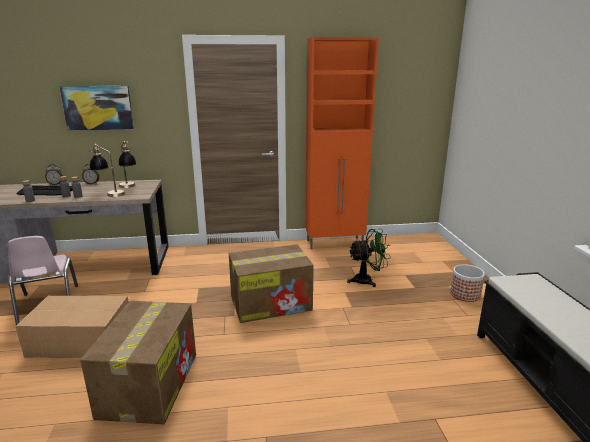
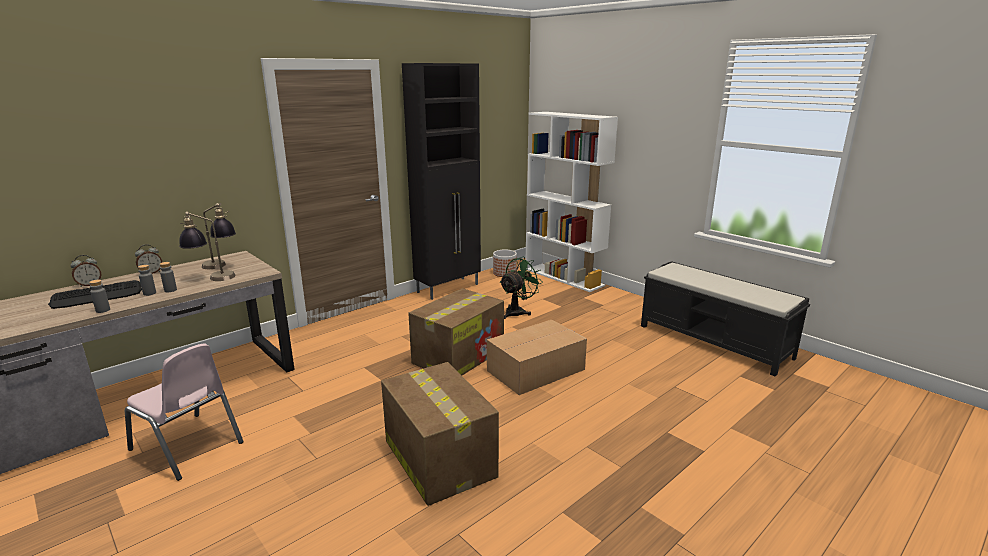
camera: 35 degrees left, 0 degrees up
(80, 339) = (298, 458): cardboard box -> cardboard box (534, 370)
(98, 108) = (148, 162): picture -> none
(335, 243) = (449, 288): orange cabinet -> black cabinet
(452, 260) = (564, 277): none -> white bookcase
(465, 294) = (602, 300): planter -> planter (505, 273)

